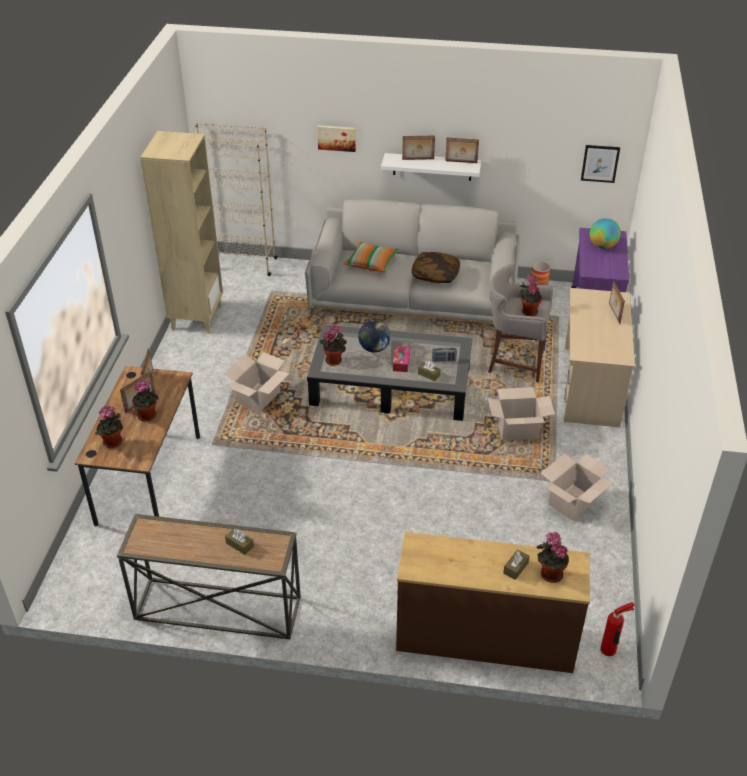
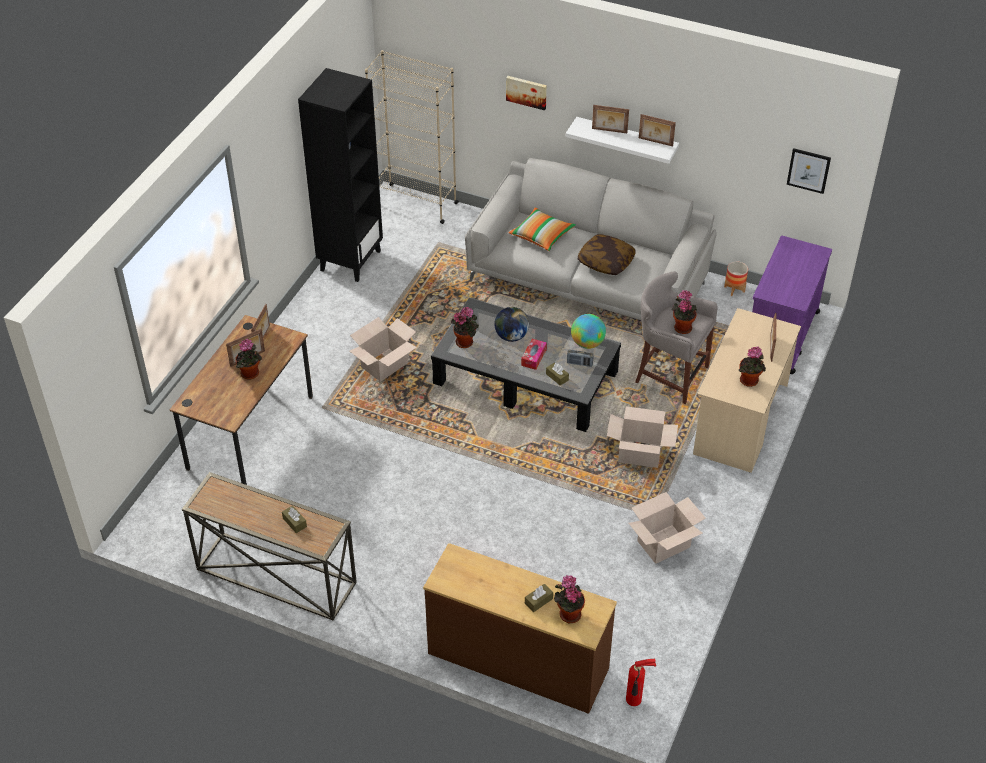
camera: 15 degrees right, 5 degrees up
(113, 443) = (210, 396): potted plant -> potted plant (749, 382)
(196, 317) = (350, 260): beige bookcase -> black bookcase
(602, 246) = (796, 263): globe -> globe (587, 343)

